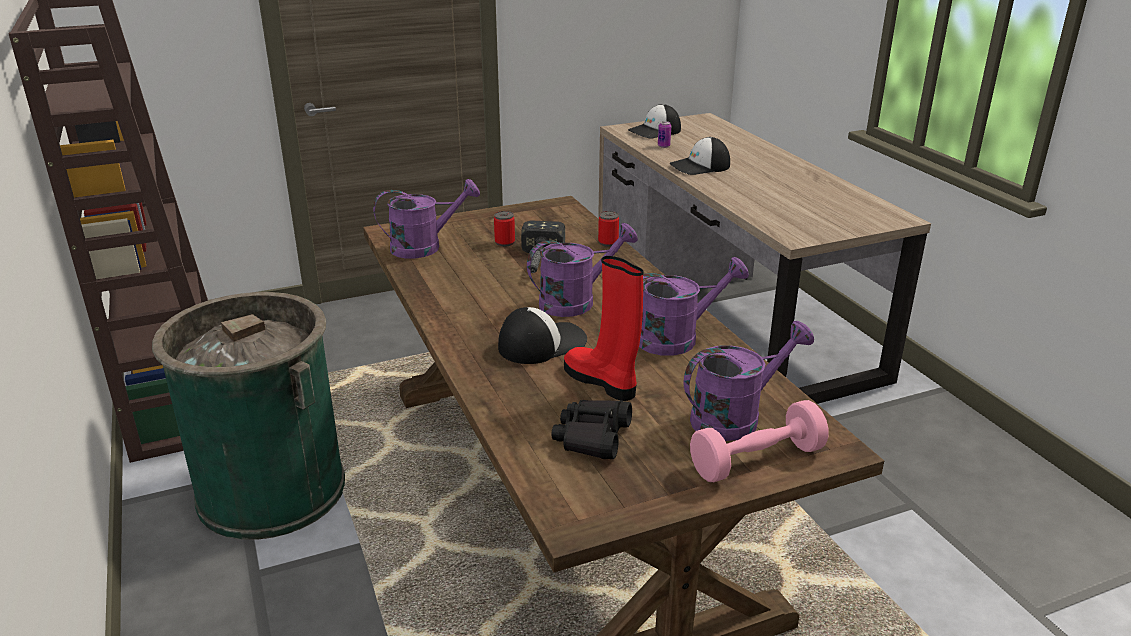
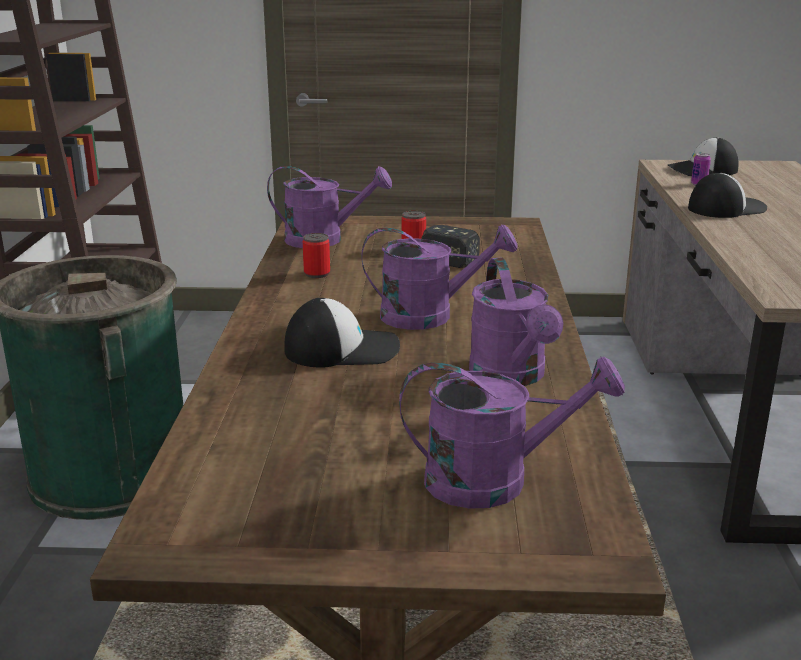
camera: 25 degrees right, 5 degrees down
(592, 437) = (289, 457): black binoculars -> none
(602, 381) = (368, 402): red boot -> none
(608, 242) = (533, 266): can -> can (317, 274)
(677, 338) = (512, 376): purple watering can -> purple watering can turned 75 degrees clockwise
(700, 166) = (725, 208): cap -> cap turned 150 degrees clockwise
(757, 461) = (469, 541): pink dumbbell -> none

